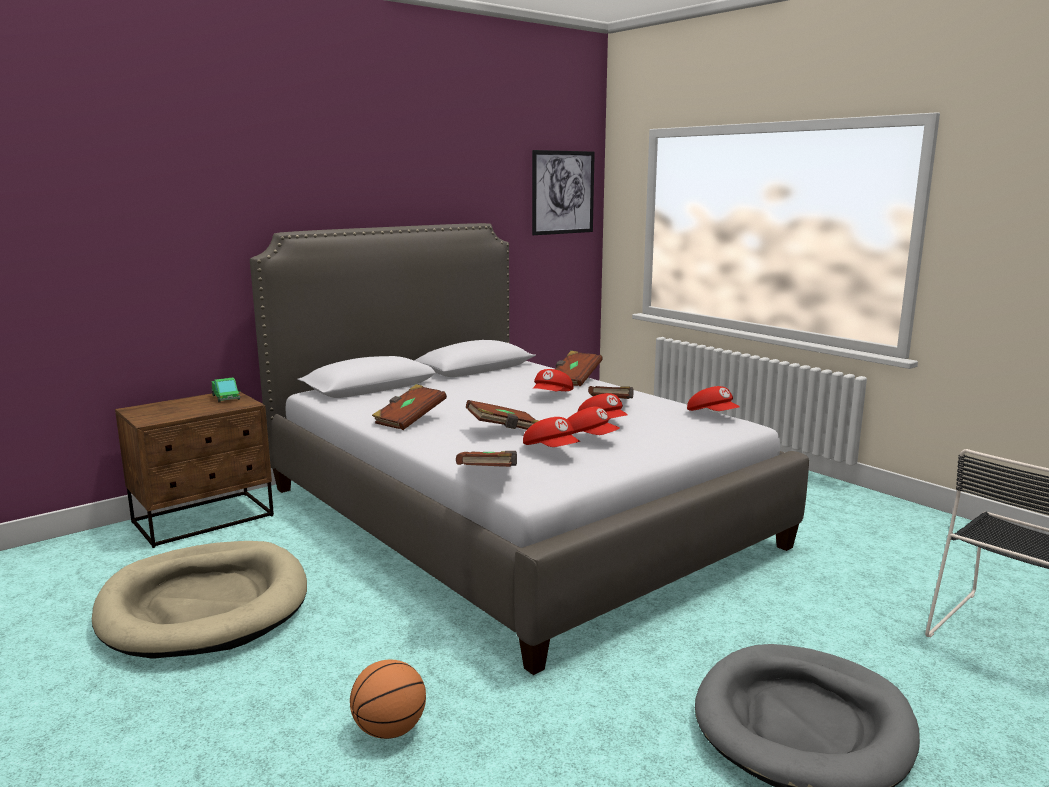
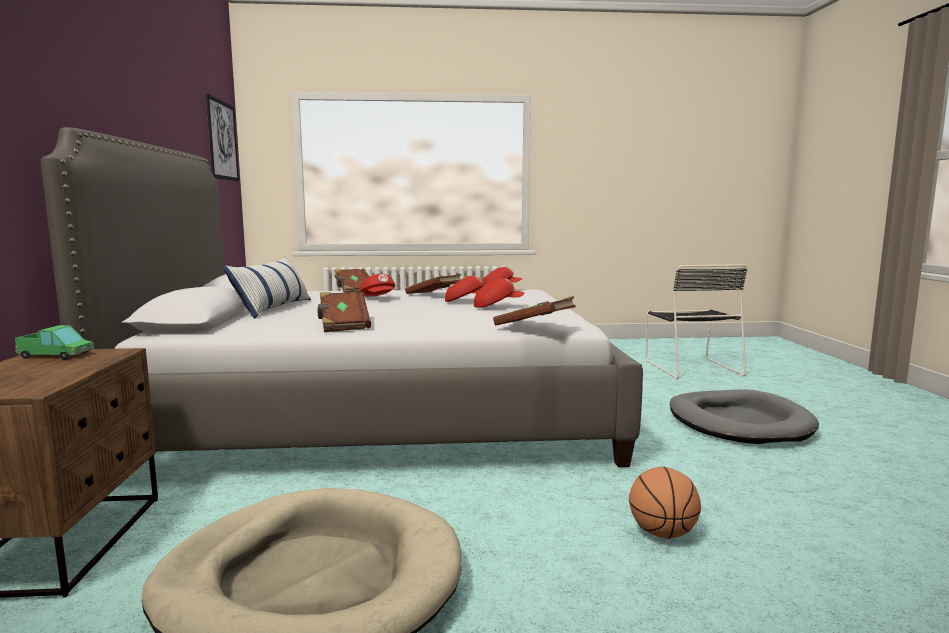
camera: 55 degrees left, 5 degrees down
(448, 385) = (273, 308): none -> pillow
(504, 430) = (437, 313): brown book -> none
(552, 450) = (510, 311): red cap -> none

